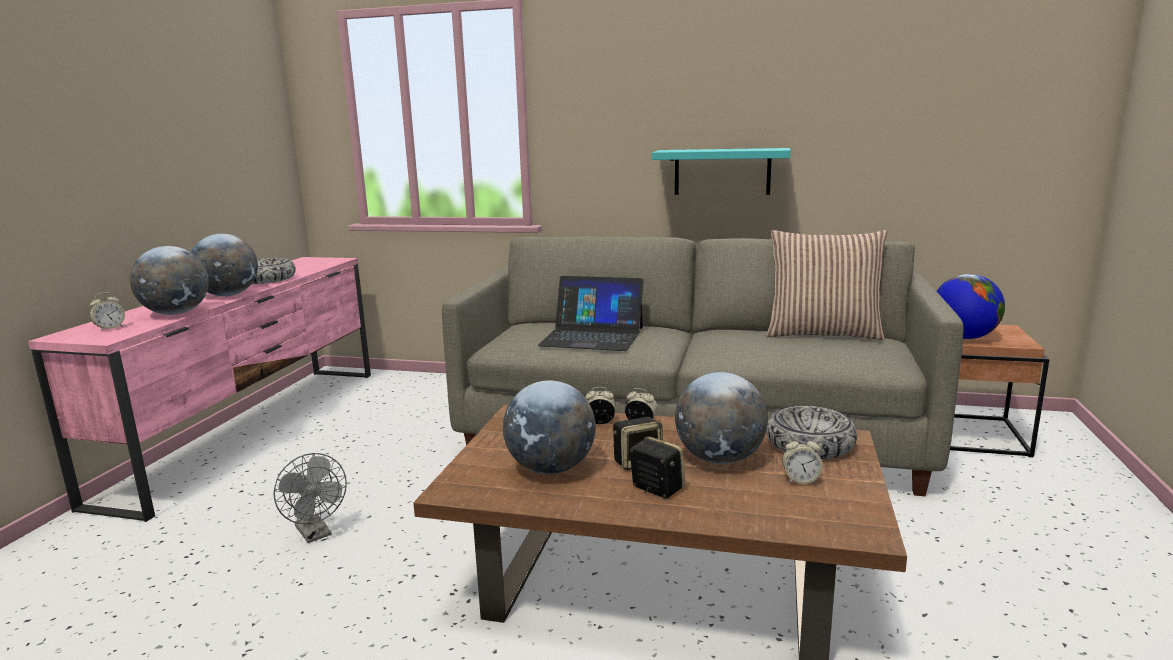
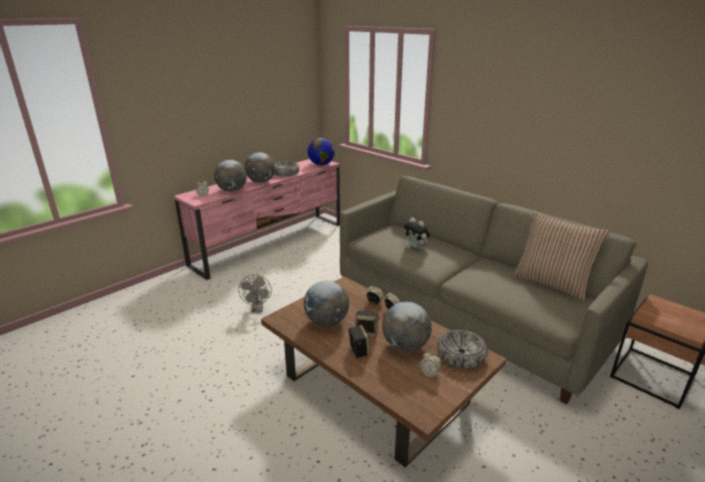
camera: 30 degrees right, 10 degrees up
(592, 336) = (416, 246): laptop -> plush toy
(722, 171) = (536, 157): turquoise shelf -> none
(963, 337) = (653, 314): globe -> globe (321, 164)

